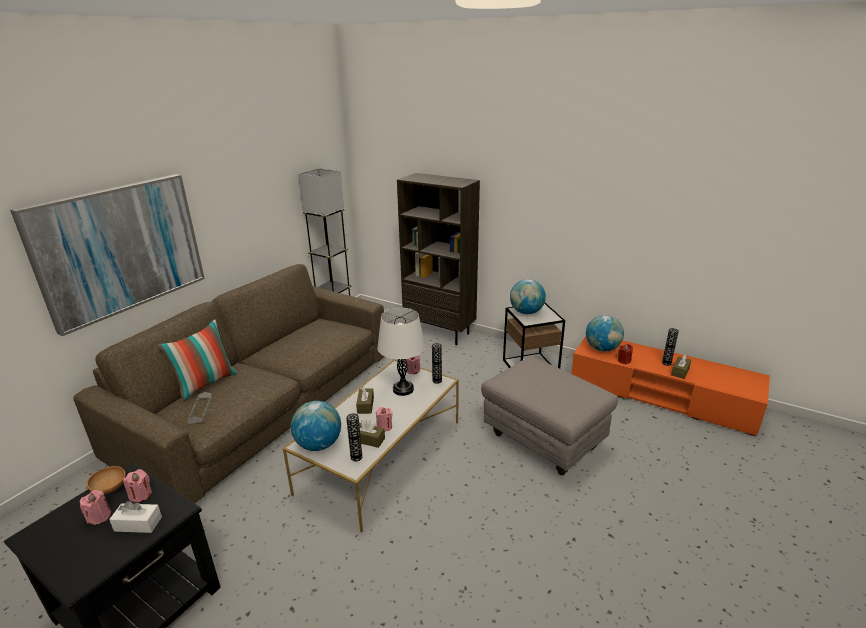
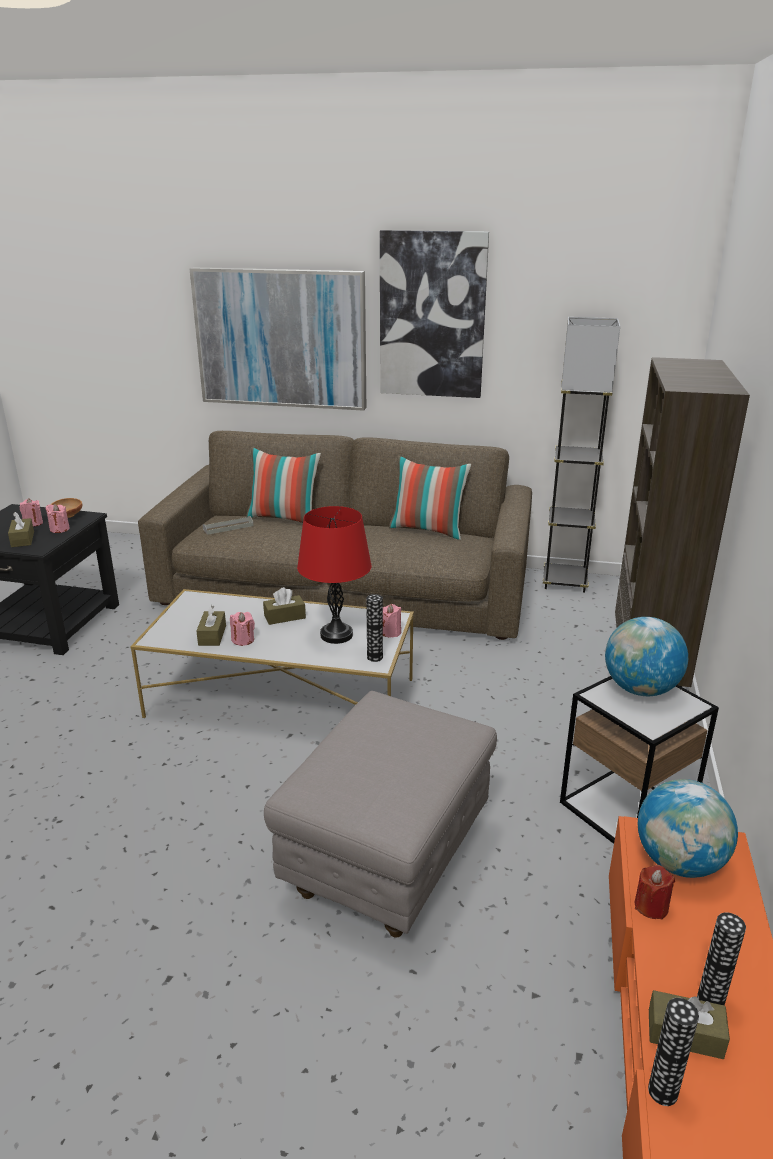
camera: 70 degrees right, 0 degrees up
(138, 524) = (22, 539): white tissue box -> brown tissue box
(227, 194) = (432, 315): none -> picture
(293, 332) = (428, 530): none -> pillow
(318, 444) = (194, 607): globe -> none
(356, 457) = (176, 635): vase -> vase (662, 1091)
(403, 389) = (336, 635): white table lamp -> red table lamp

